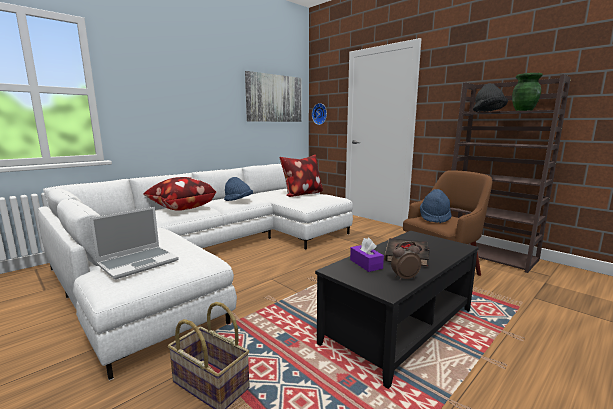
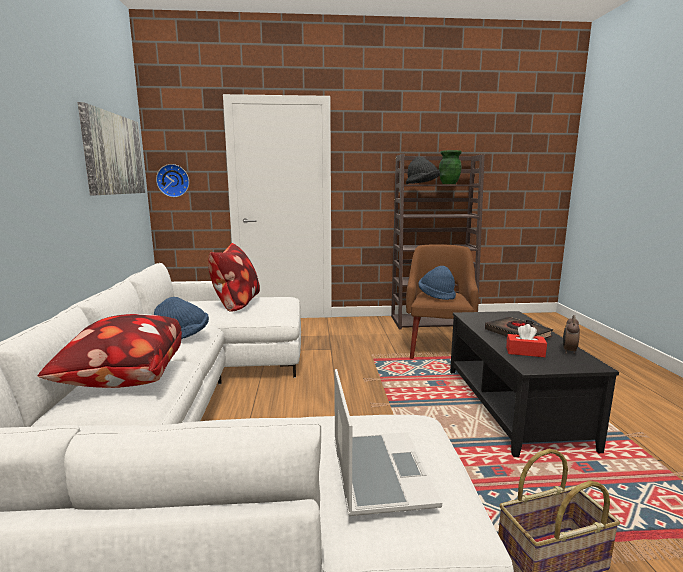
camera: 50 degrees left, 0 degrees up
(366, 264) = (525, 352): purple tissue box -> red tissue box

